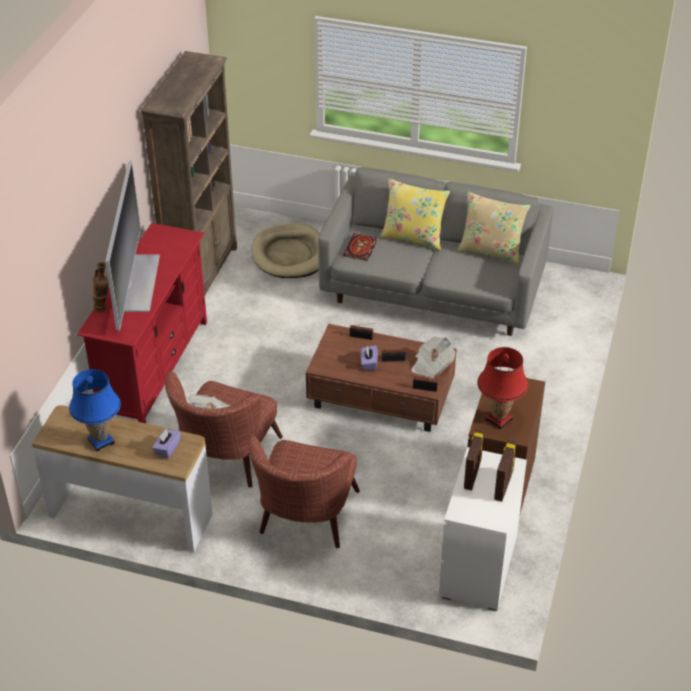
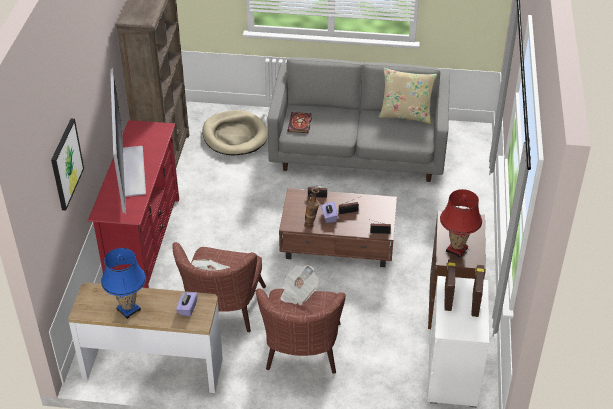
camera: 10 degrees left, 0 degrees up
(51, 266) = (66, 164): none -> picture
(103, 308) = (105, 196): vase -> vase (311, 225)
(413, 237) = (340, 110): yellow pillow -> none
(432, 366) = (381, 213): newspaper -> newspaper (298, 292)

